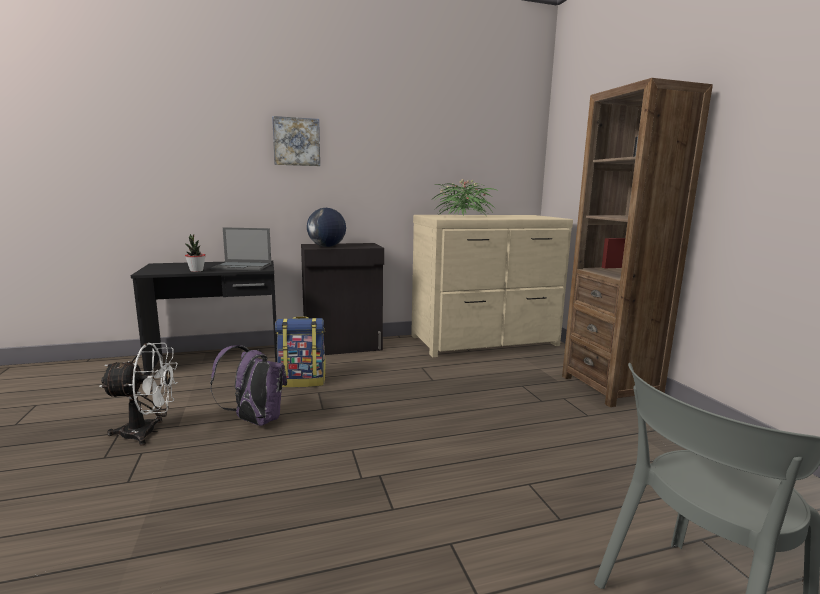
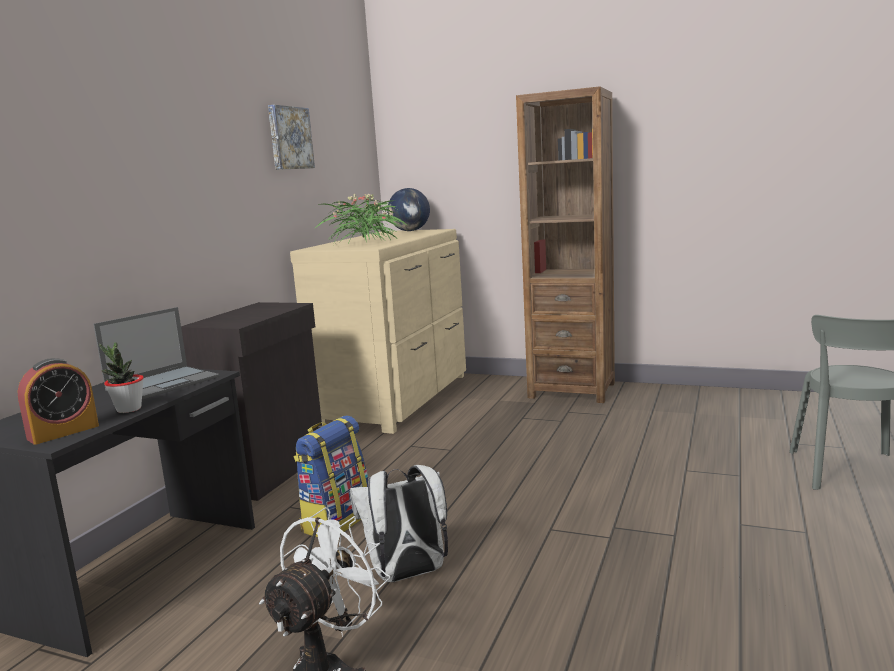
camera: 50 degrees left, 0 degrees up
(159, 271) = (63, 432): none -> alarm clock
(255, 421) = (407, 575): purple backpack -> white backpack
(296, 142) = (148, 154): picture -> picture (289, 138)
(327, 246) = (242, 319): globe -> globe (410, 231)

